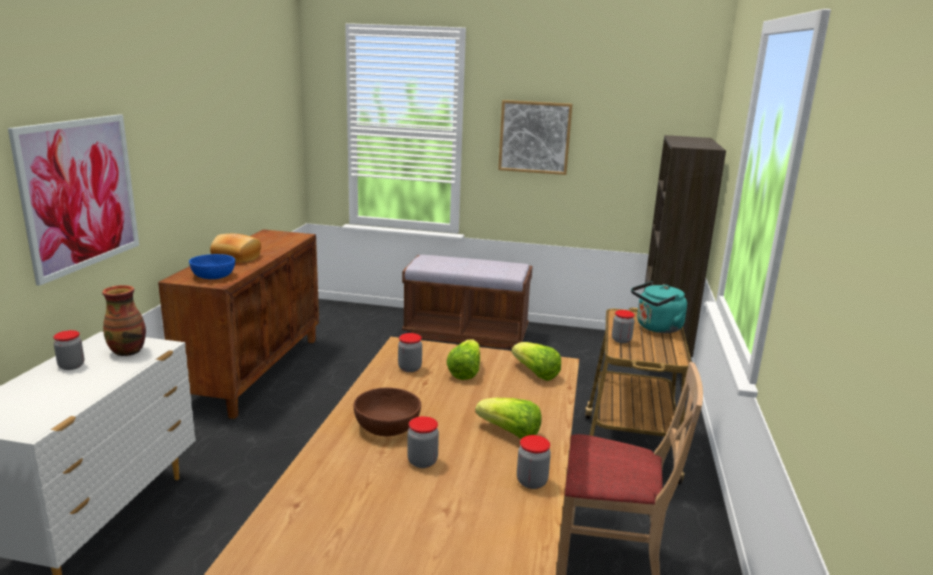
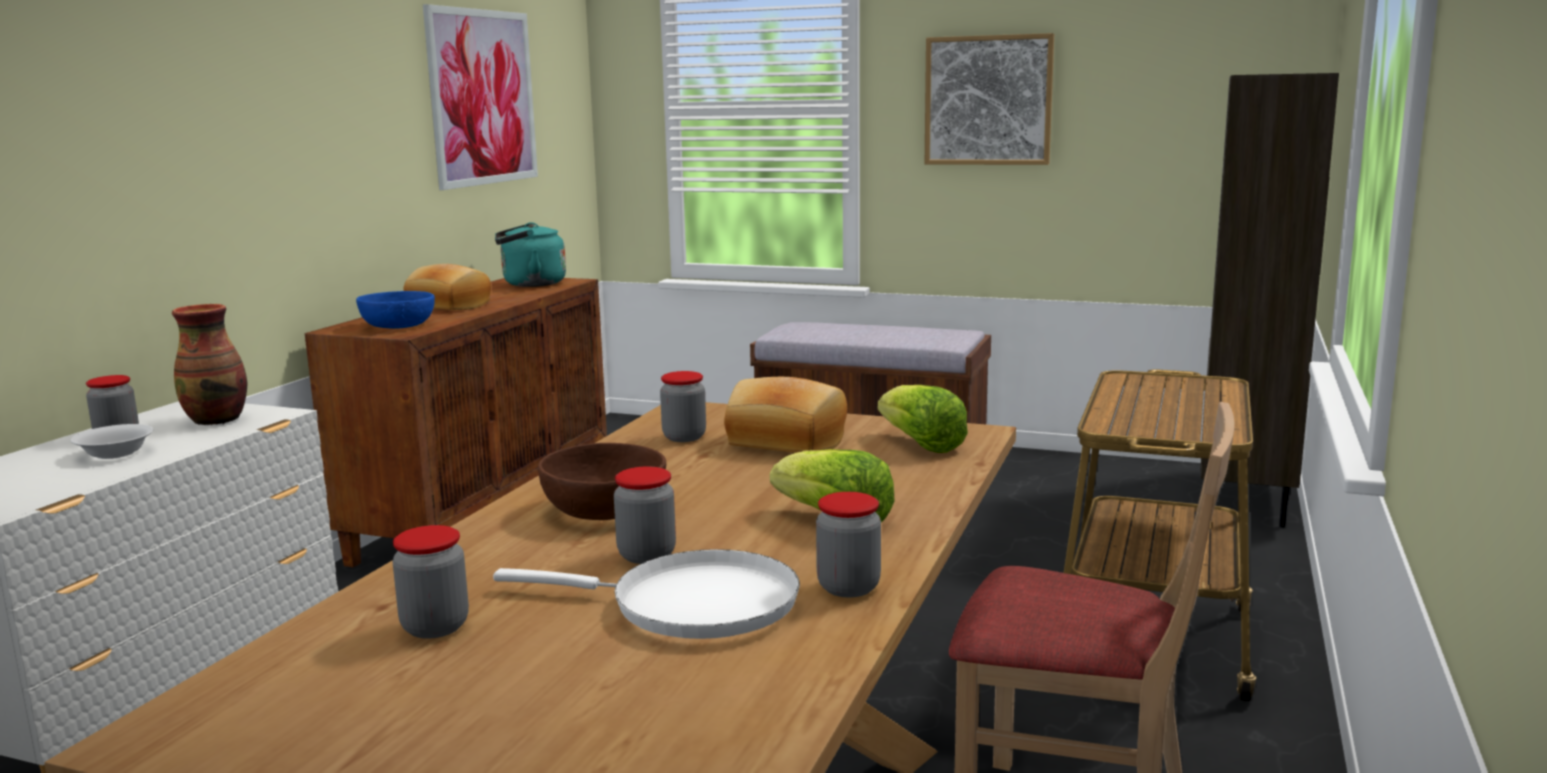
camera: 10 degrees right, 5 degrees down
(77, 381) = (115, 453): none -> white bowl
(80, 194) = (158, 161): picture -> picture (482, 97)
(458, 497) = (691, 605): none -> white frying pan
(465, 372) = (786, 442): lettuce -> bread
(621, 340) = (1116, 410): jar -> jar (435, 627)
(656, 328) = (1194, 394): turquoise kettle -> turquoise kettle (530, 284)

